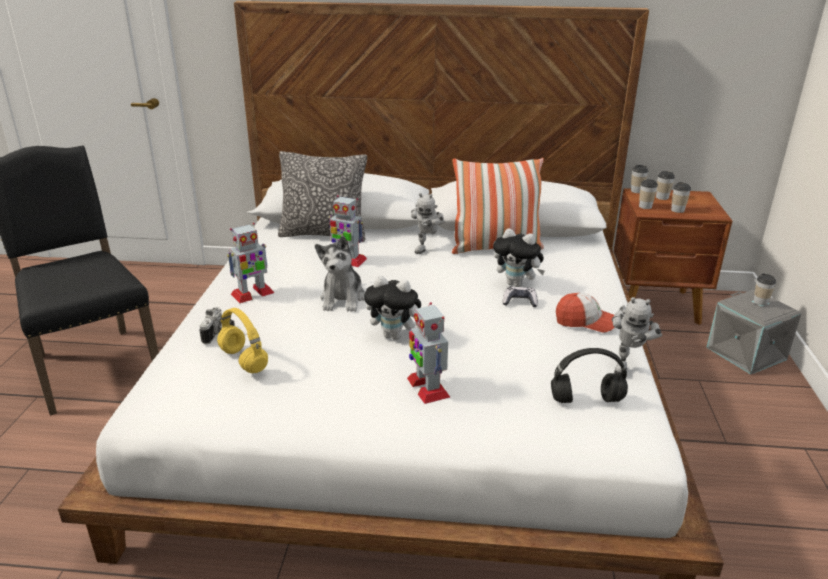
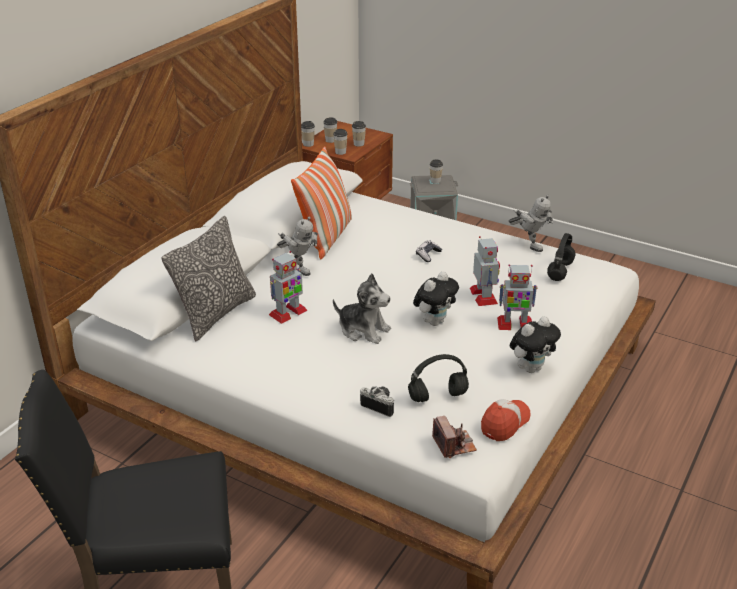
camera: 65 degrees left, 5 degrees up
(165, 389) = (454, 444): none -> camera
(242, 360) = (437, 397): yellow headphones -> black headphones
(252, 294) = (315, 377): toy robot -> toy robot (483, 296)
(517, 284) = (398, 248): plush toy -> plush toy (531, 368)
(585, 322) = (472, 240): cap -> cap (504, 423)

